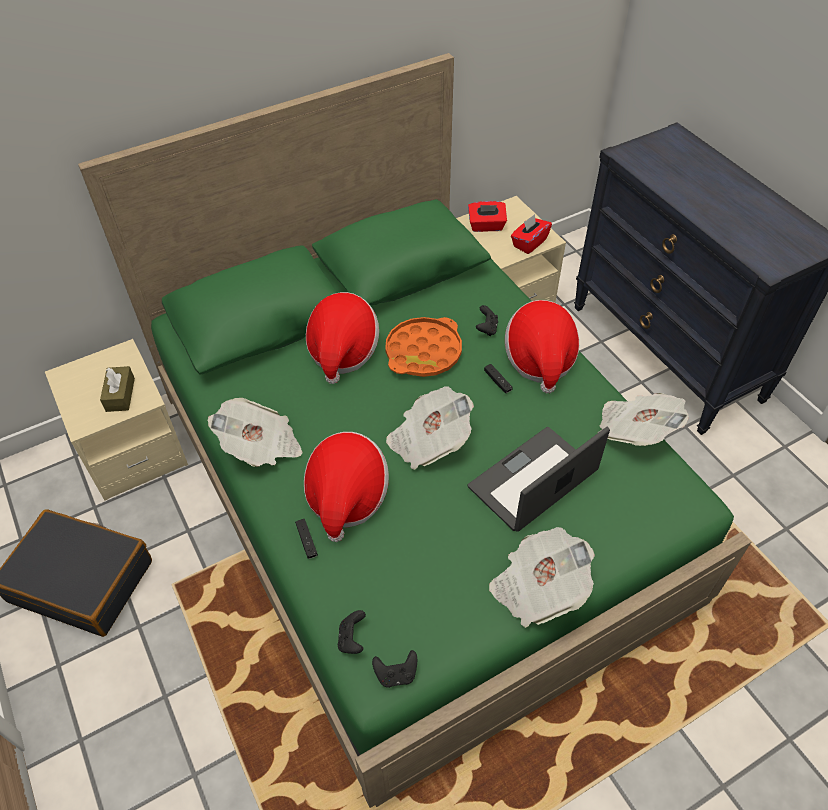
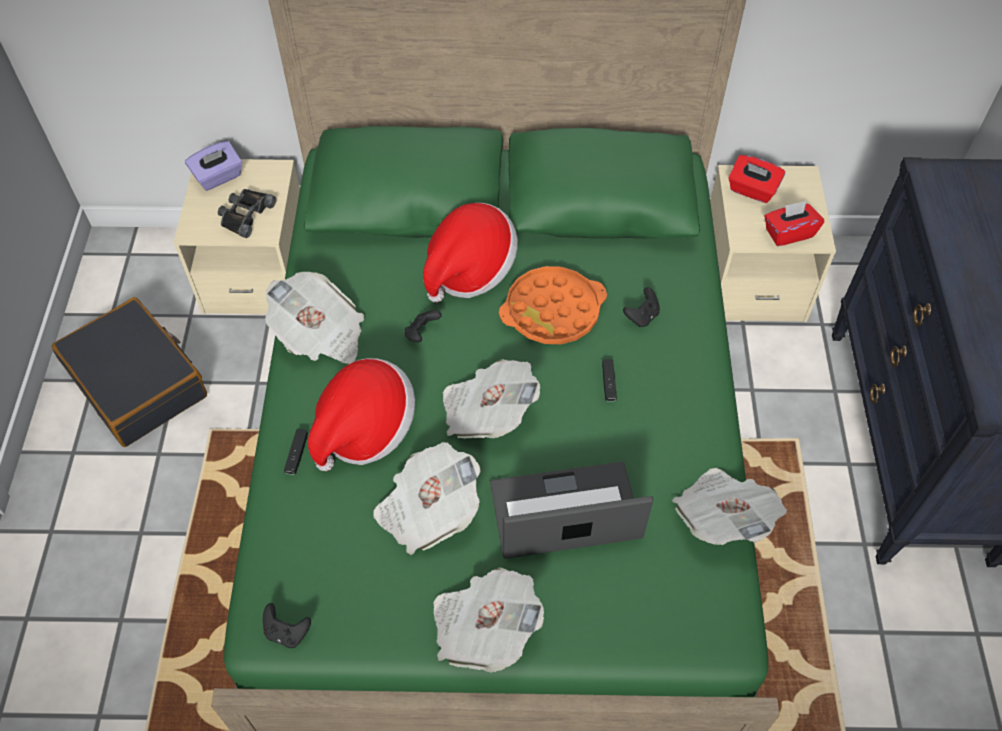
camera: 30 degrees right, 5 degrees up
(76, 376) = (218, 177): none -> purple tissue box
(120, 394) = (245, 215): brown tissue box -> black binoculars
(352, 639) = (271, 574): black game controller -> black game controller (421, 333)
(437, 529) = (428, 511): none -> newspaper
(539, 359) = (675, 380): hat -> none

